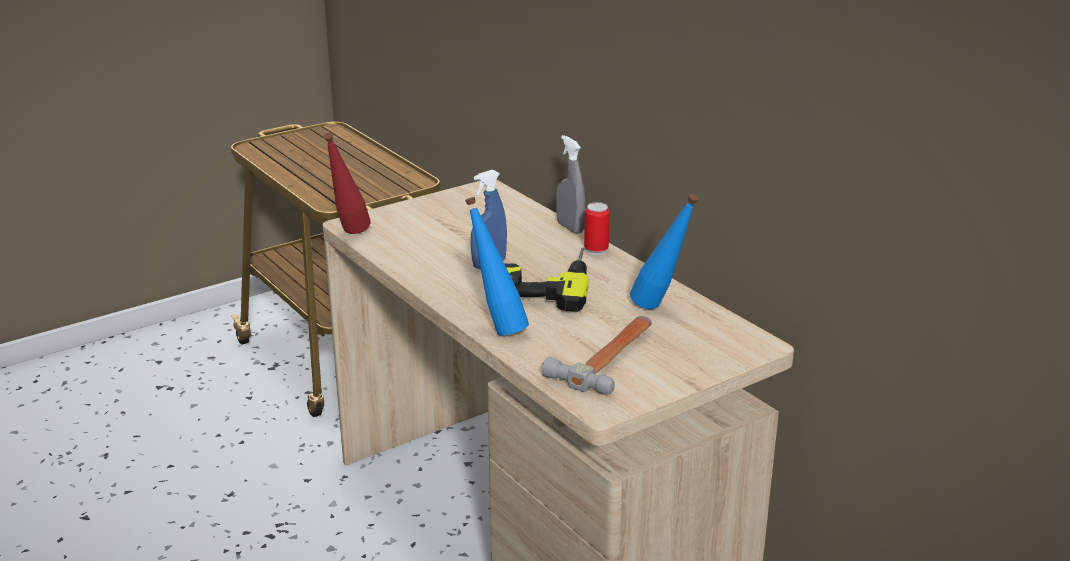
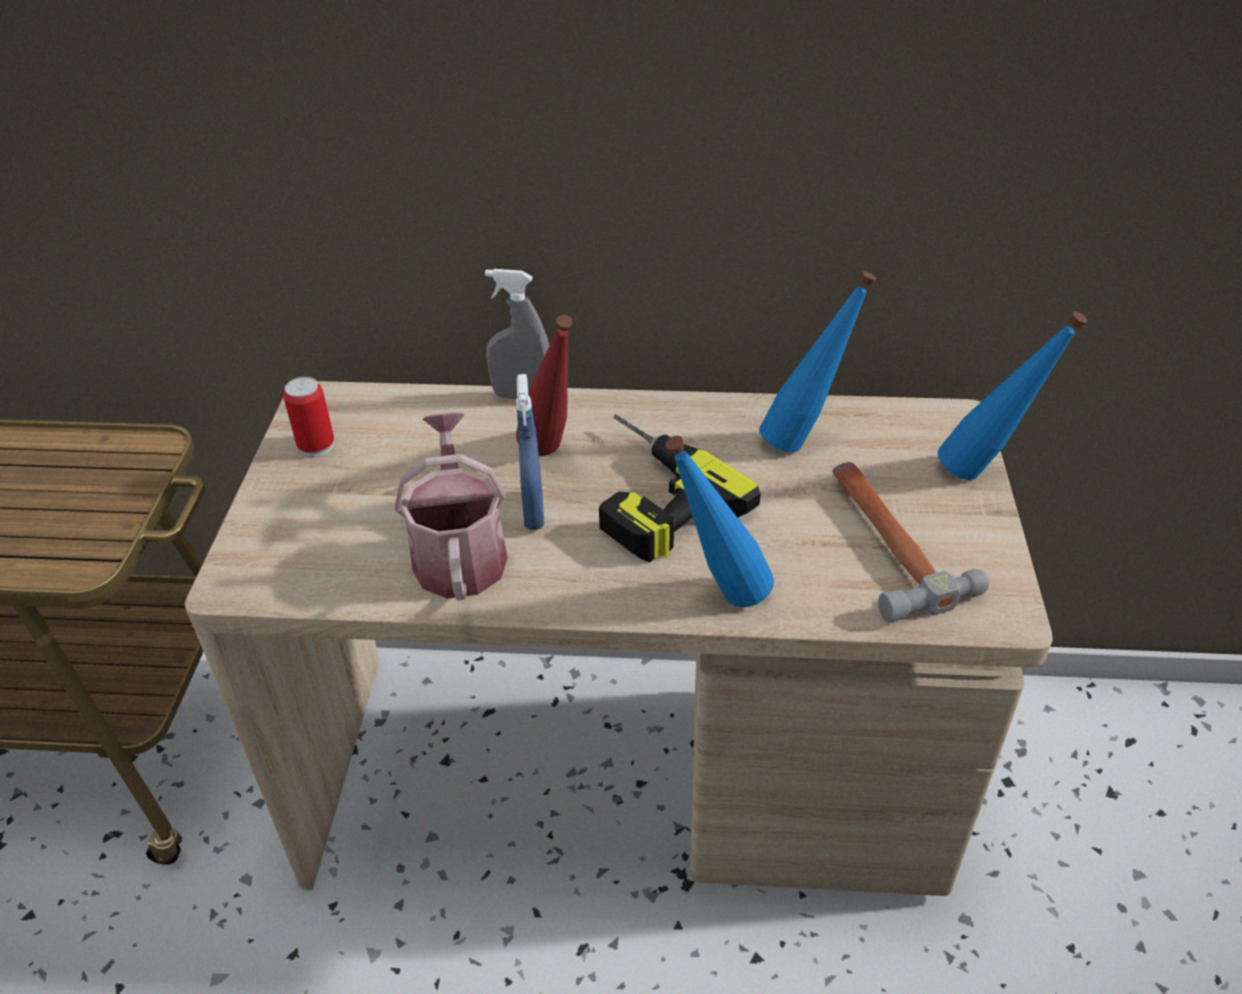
camera: 50 degrees left, 15 degrees up
(349, 235) = (269, 601): red bottle -> red bottle (552, 458)
(436, 259) = (459, 552): none -> watering can
(596, 250) = (605, 408): can -> can (316, 445)
(722, 369) = (986, 473): none -> blue bottle

